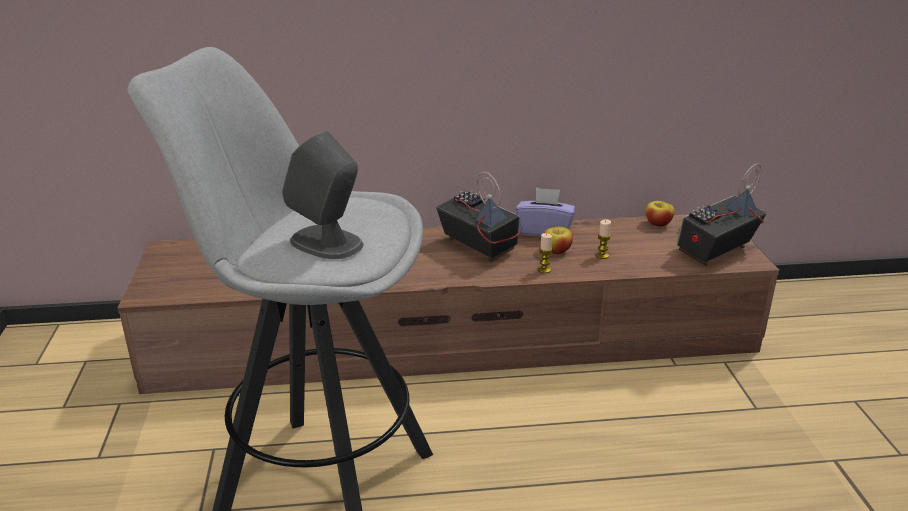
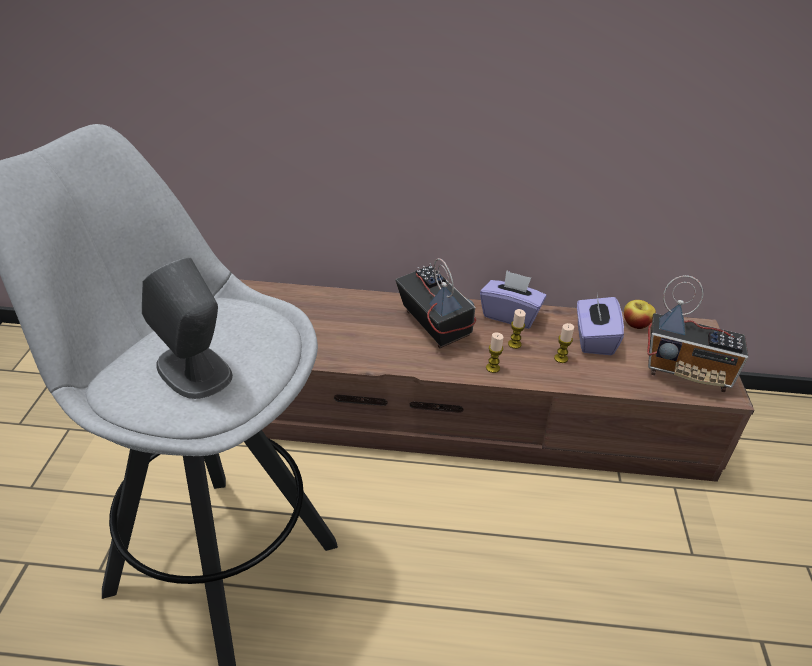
camera: 10 degrees right, 10 degrees up
(557, 251) = (514, 344): apple -> candle
(625, 238) = (593, 339): none -> purple tissue box
(714, 252) = (686, 373): radio -> radio turned 135 degrees counterclockwise

